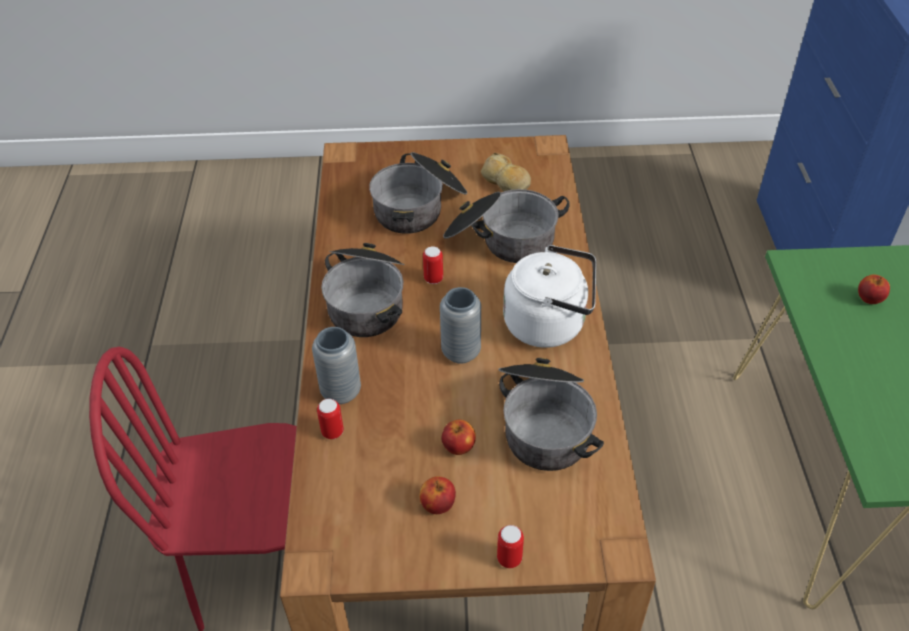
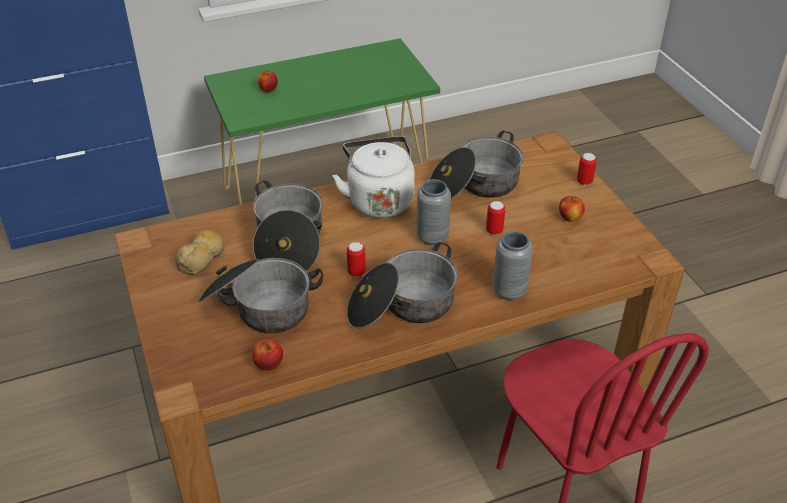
camera: 110 degrees left, 5 degrees down
(332, 432) = (548, 284): can -> can (494, 230)
(458, 447) = (519, 219): apple -> apple (268, 364)

